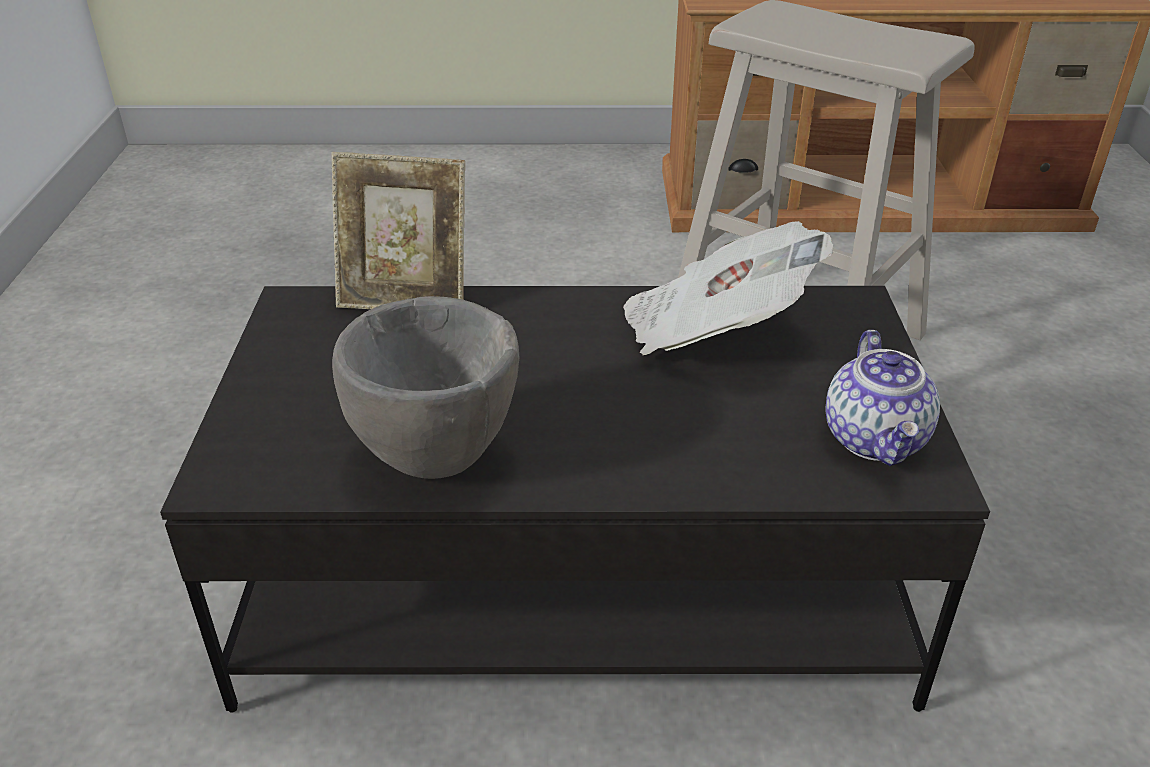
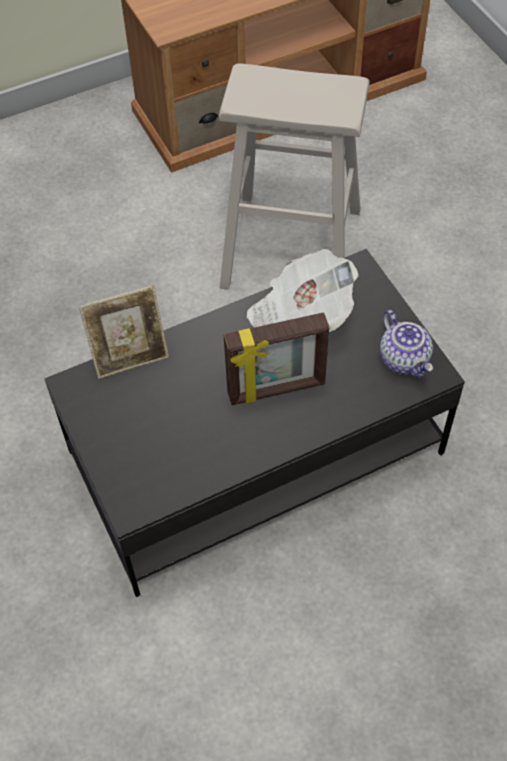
camera: 25 degrees left, 20 degrees up
(436, 458) = (220, 454): grey bowl -> none
(604, 406) = (276, 390): none -> picture frame

